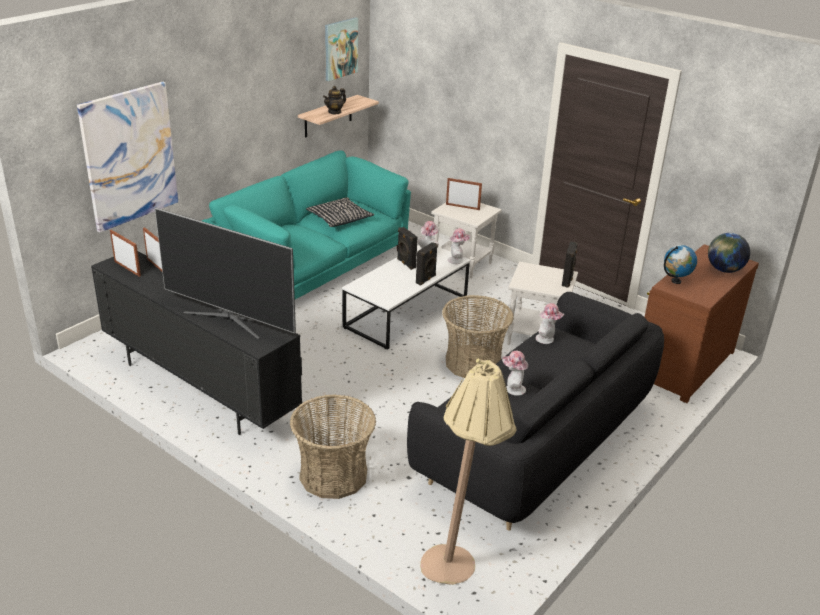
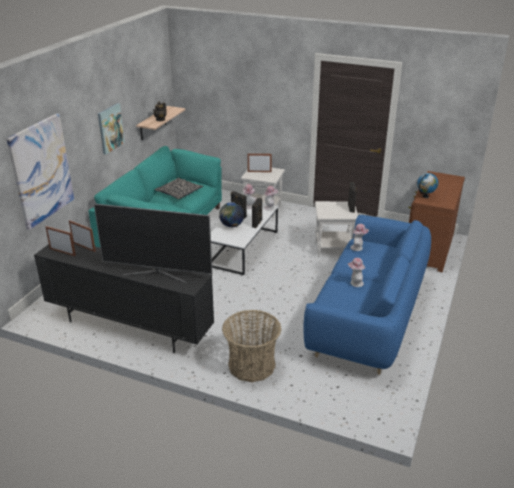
camera: 15 degrees left, 0 degrees up
(340, 48) = (156, 75): picture -> picture (110, 128)
(457, 572) = (362, 408): beige floor lamp -> none
(473, 363) = (303, 273): basket -> none
(536, 444) = (368, 316): black sofa -> blue sofa
(724, 270) = (448, 184): globe -> globe (231, 225)

